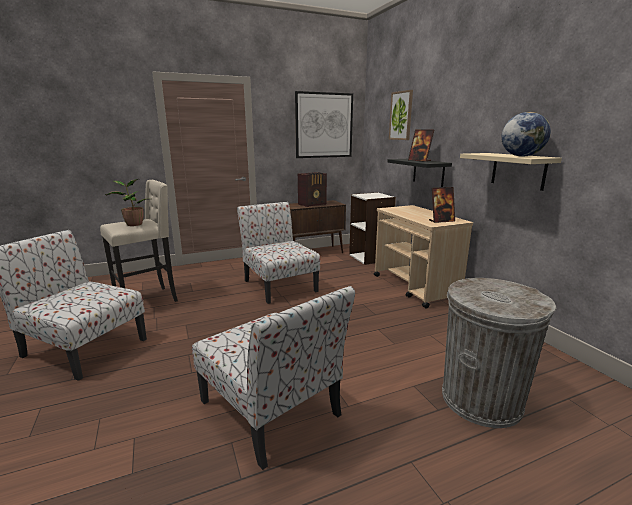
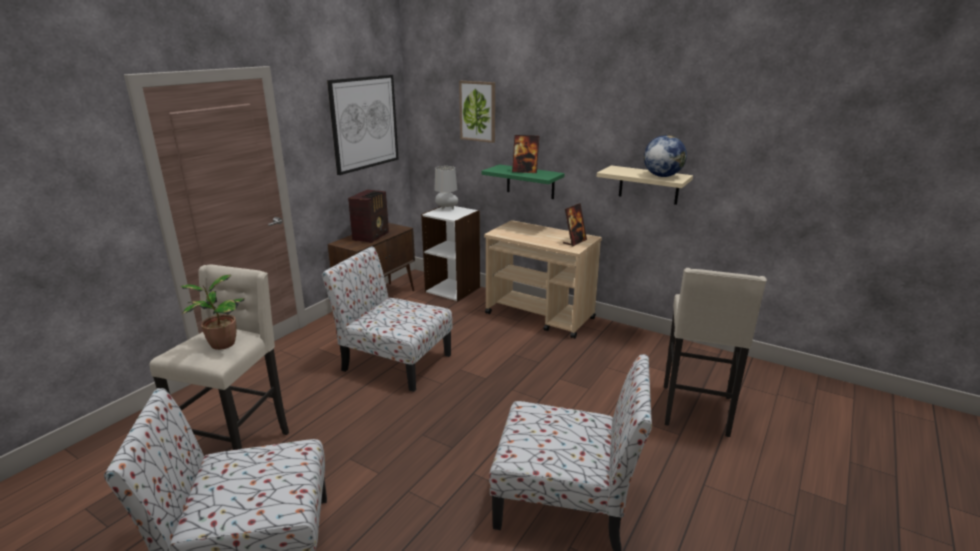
camera: 35 degrees left, 5 degrees up
(373, 194) = (446, 208): none -> grey table lamp
(428, 172) = (530, 182): black shelf -> green shelf
(481, 399) = (696, 412): grey trash can -> beige stool

